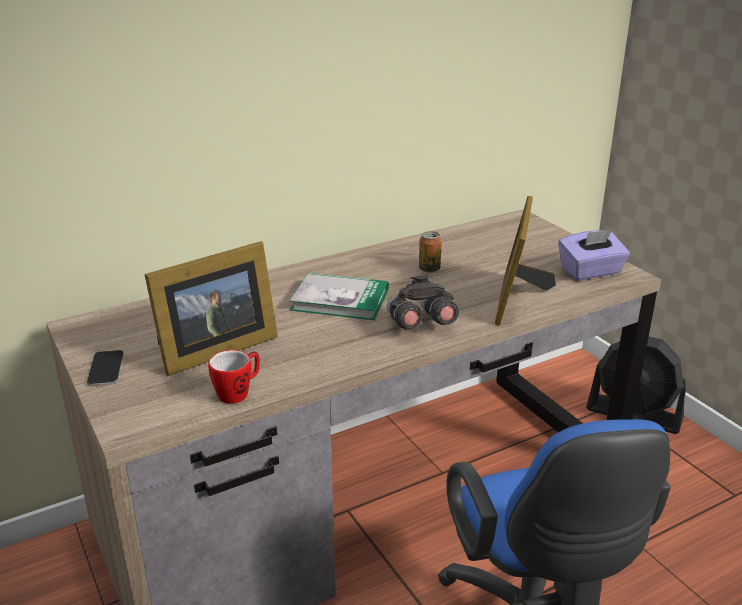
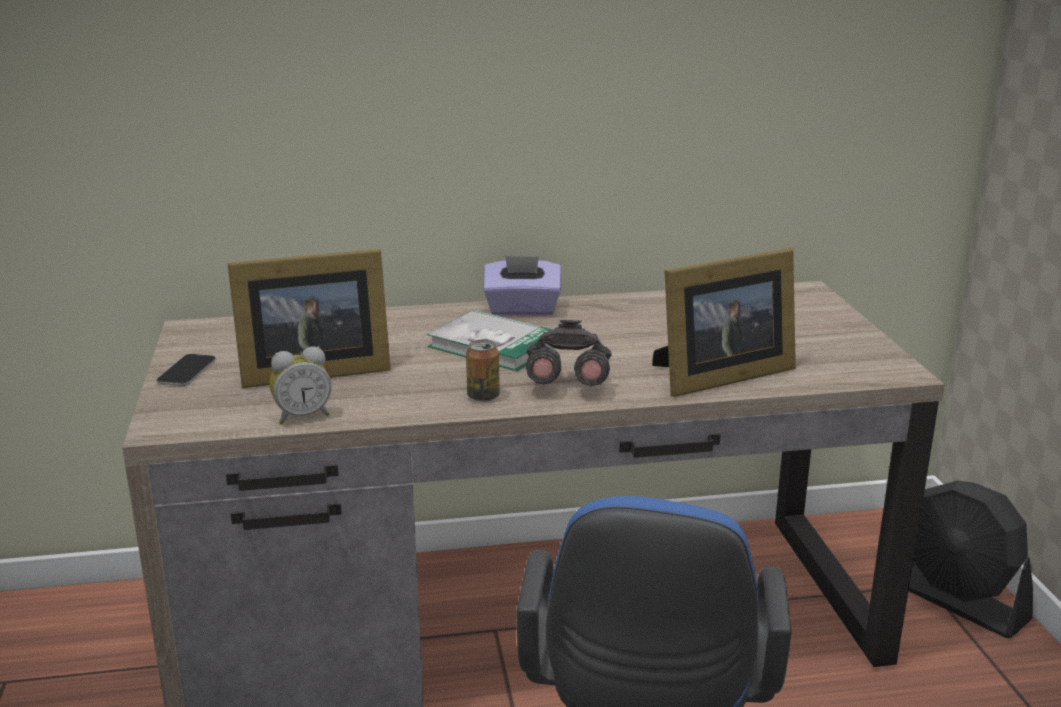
camera: 20 degrees right, 5 degrees down
(238, 392) = (302, 416): mug -> alarm clock
(429, 269) = (632, 329): can -> can (483, 396)
(517, 298) = (718, 376): picture frame -> picture frame turned 150 degrees counterclockwise
(590, 272) = (848, 361): purple tissue box -> purple tissue box (522, 310)

